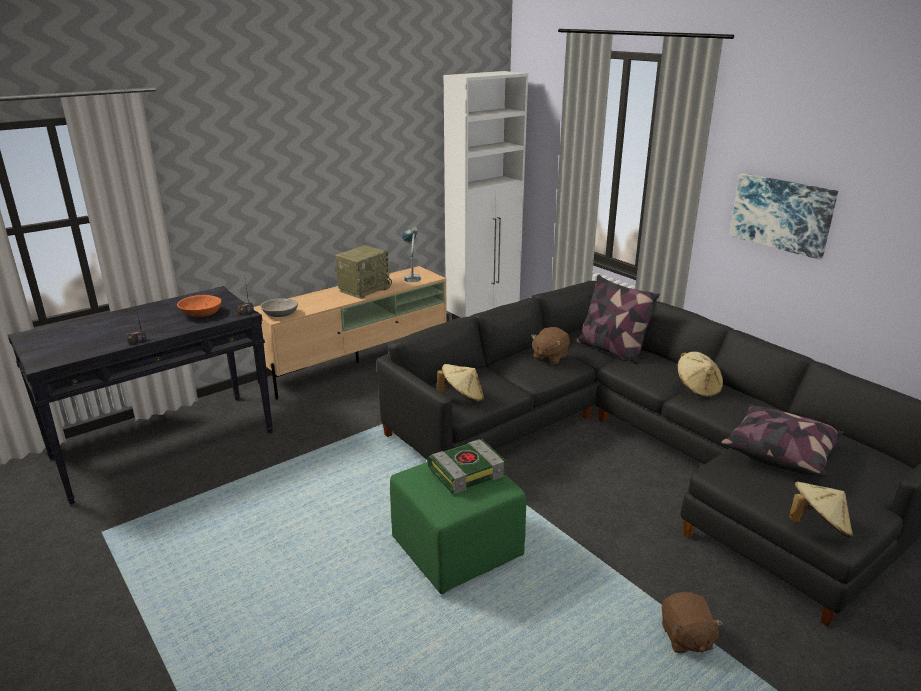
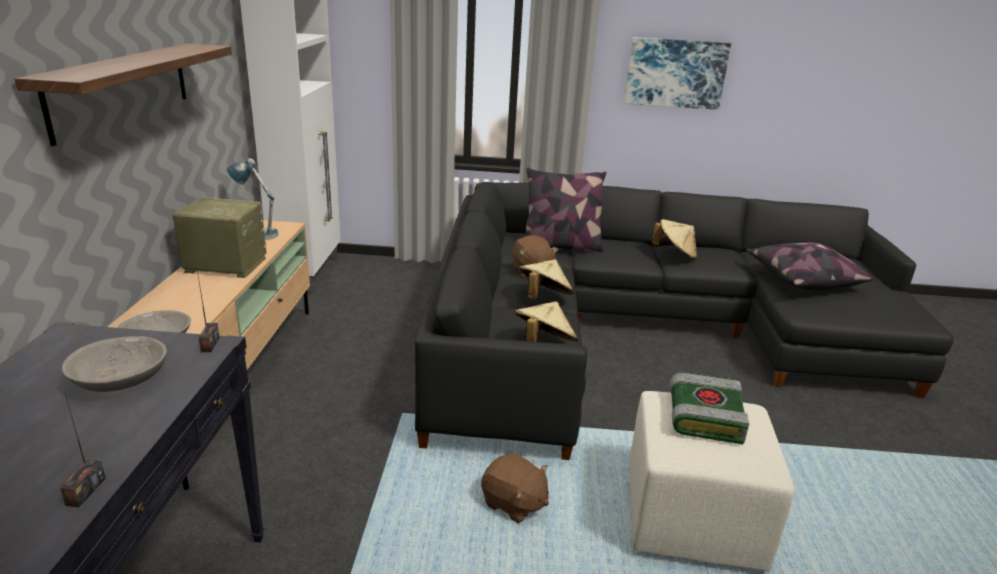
camera: 50 degrees left, 0 degrees up
(201, 313) = (120, 380): orange bowl -> grey bowl
(317, 176) = (122, 88): none -> shelf
(364, 289) = (224, 265): radio -> radio turned 75 degrees counterclockwise
(457, 549) = (690, 517): green ottoman -> beige ottoman
(685, 637) = (907, 463): brown plush toy -> brown plush toy (514, 503)
(817, 526) = (908, 319): beige hat -> beige hat (543, 298)

